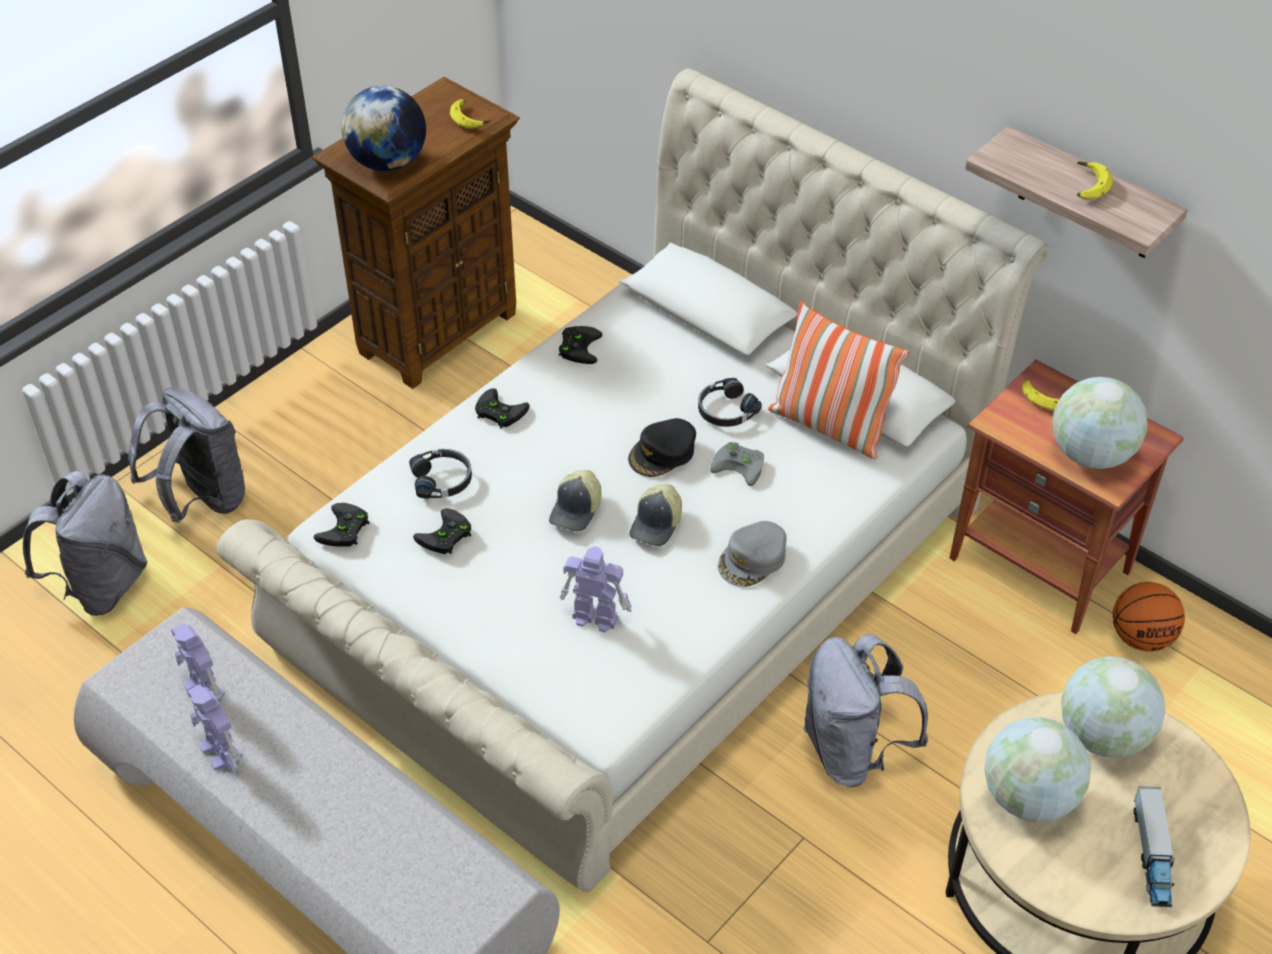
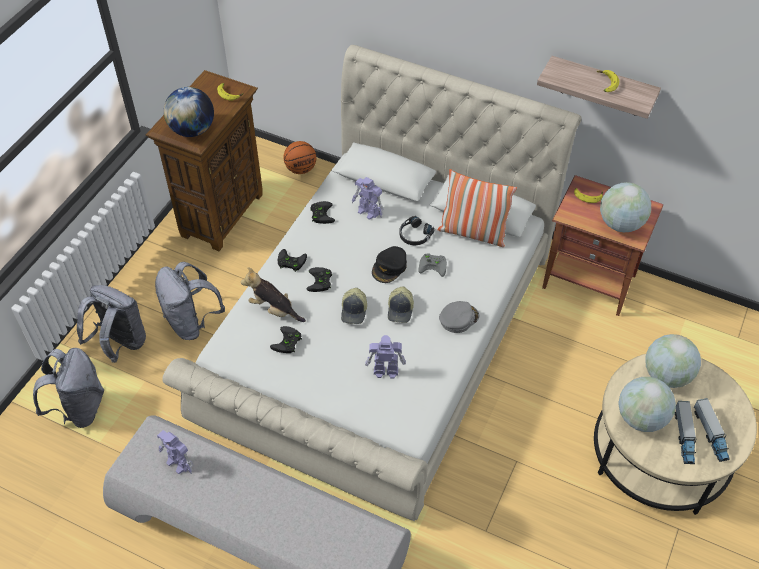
camera: 15 degrees left, 5 degrees up
(222, 753) = (202, 497): toy robot -> toy robot (368, 212)
(344, 530) = (229, 351): black game controller -> black game controller (320, 282)
(442, 480) = (274, 309): black headphones -> plush toy
(753, 559) = (458, 318): grey cap -> grey cap turned 150 degrees counterclockwise
(852, 751) = (526, 407): grey backpack -> grey backpack (192, 322)
(1099, 847) = (684, 436): none -> toy truck
(1141, 637) = (651, 310): basketball -> basketball (301, 169)

